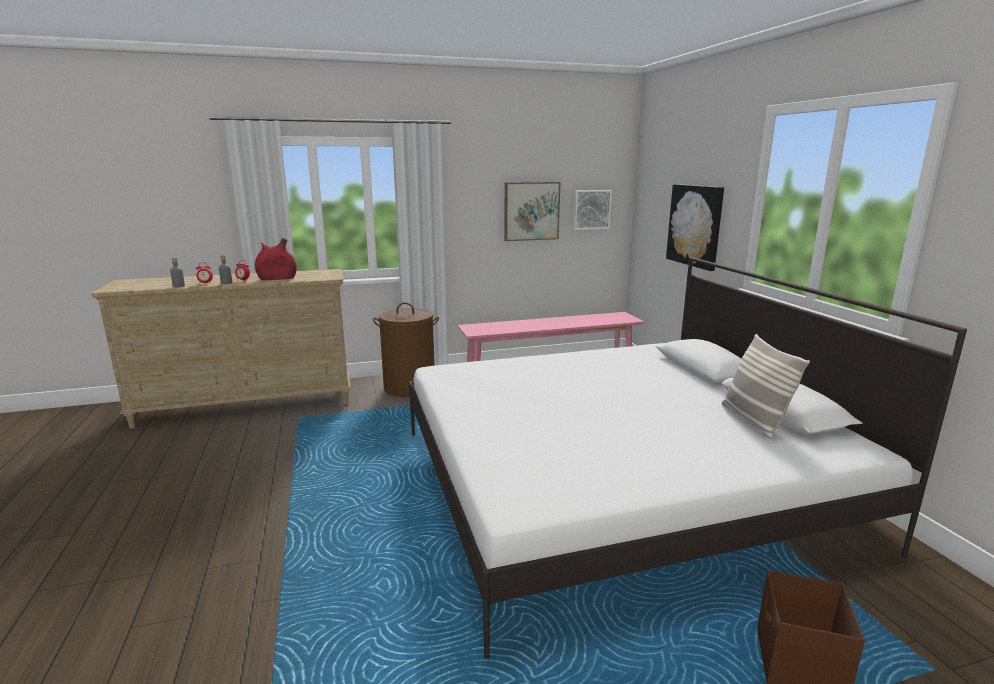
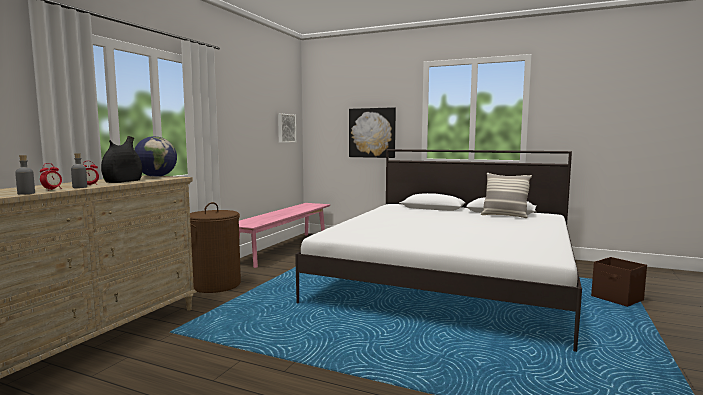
camera: 50 degrees left, 10 degrees down
(277, 279) = (123, 181): red vase -> black vase
(328, 273) = (156, 176): none -> globe
(531, 211) = (258, 127): picture -> none

